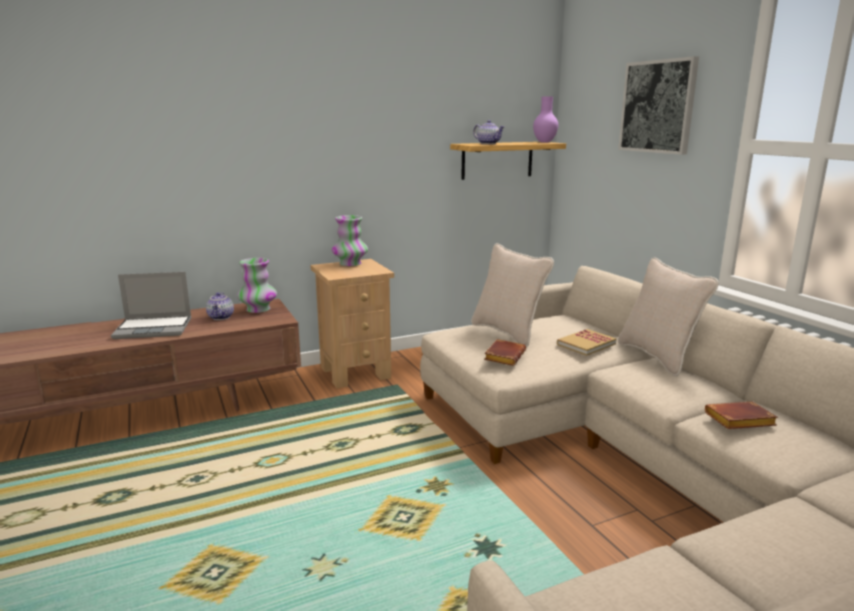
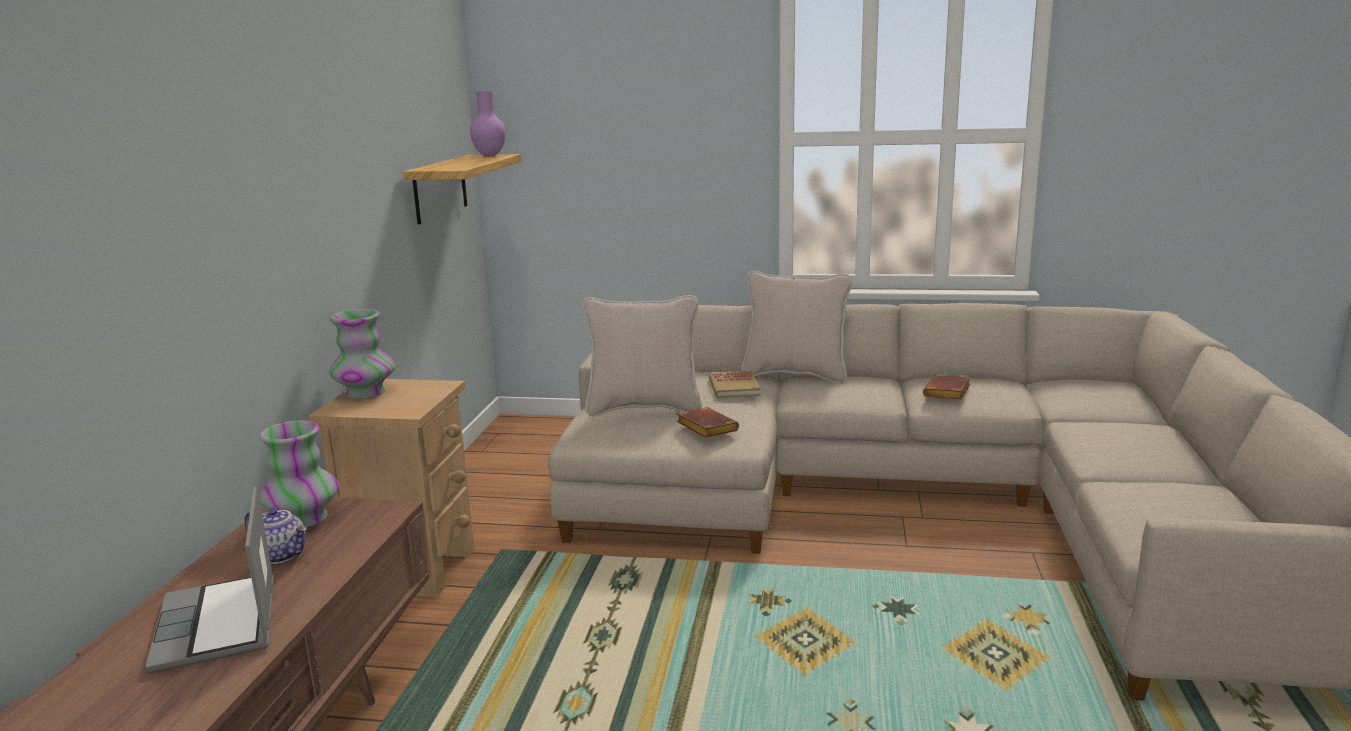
camera: 55 degrees left, 0 degrees up
(155, 328) = (219, 625): laptop -> laptop turned 135 degrees clockwise
(489, 143) = (456, 165): teapot -> none
(657, 107) = (658, 101): picture -> none

